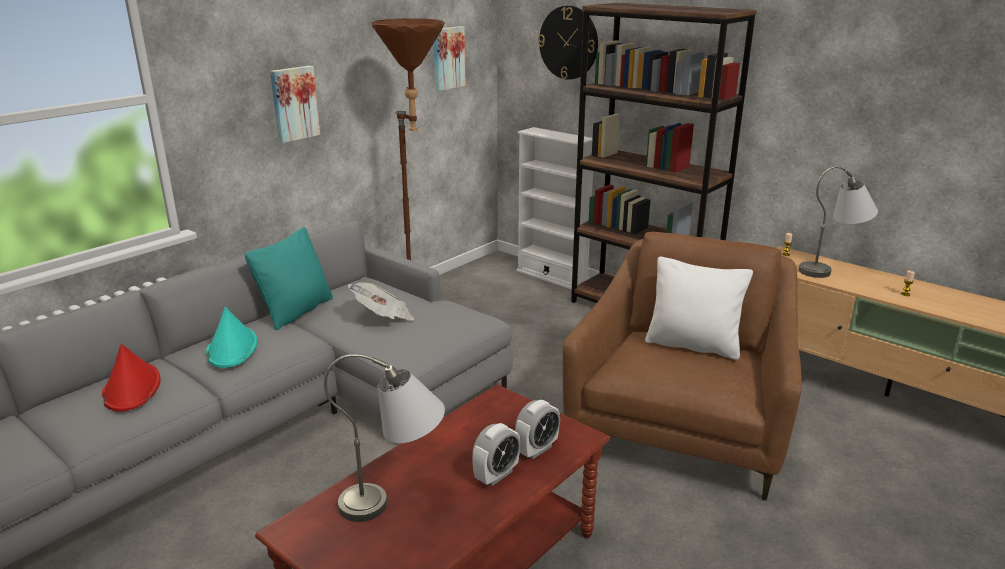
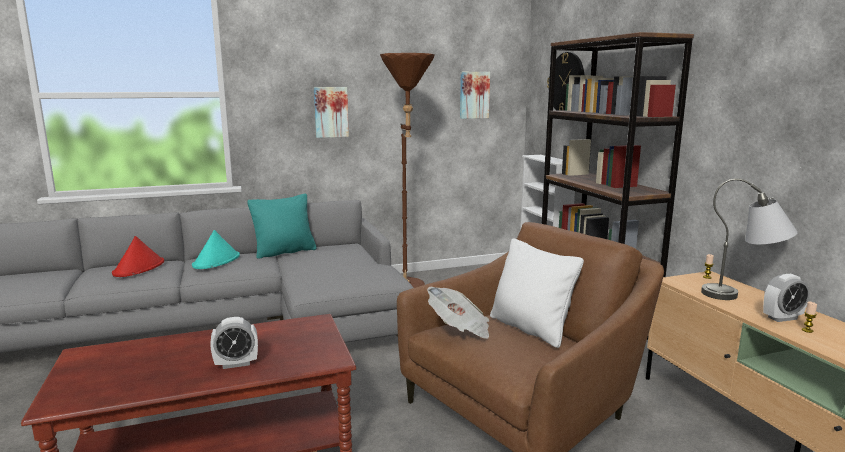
camera: 30 degrees right, 10 degrees down
(383, 317) = (327, 264): newspaper -> newspaper (459, 328)
(396, 500) = (156, 357): grey table lamp -> none
(537, 449) = (288, 357): alarm clock -> alarm clock (782, 318)

